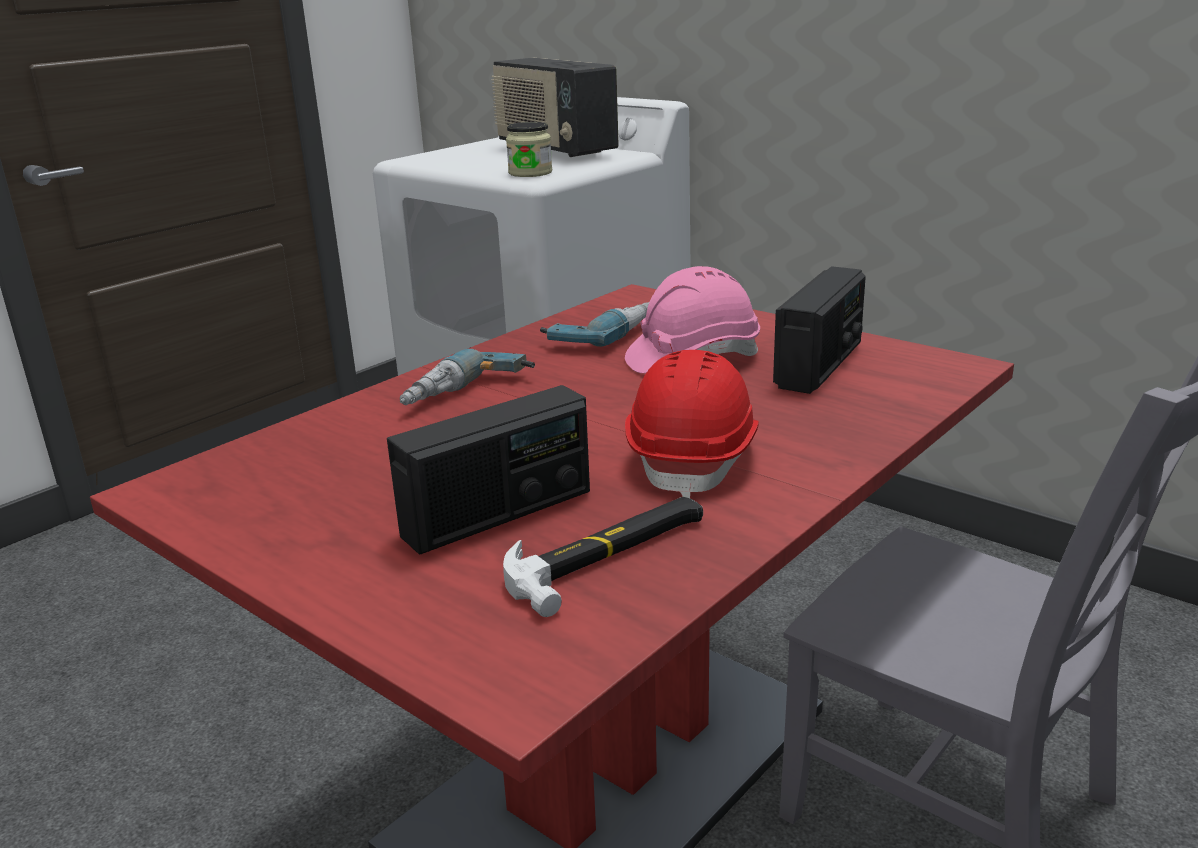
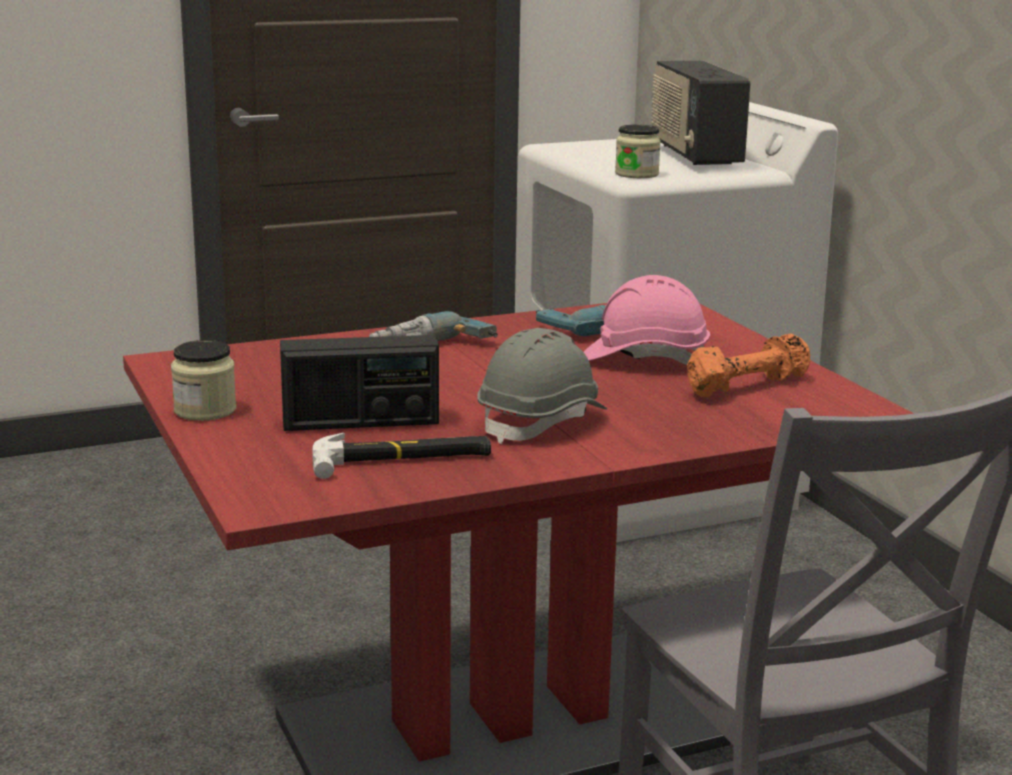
camera: 25 degrees right, 5 degrees down
(284, 552) = (205, 410): none -> jar
(694, 458) = (542, 422): red hard hat -> grey hard hat
(820, 365) = (746, 386): radio -> orange dumbbell

